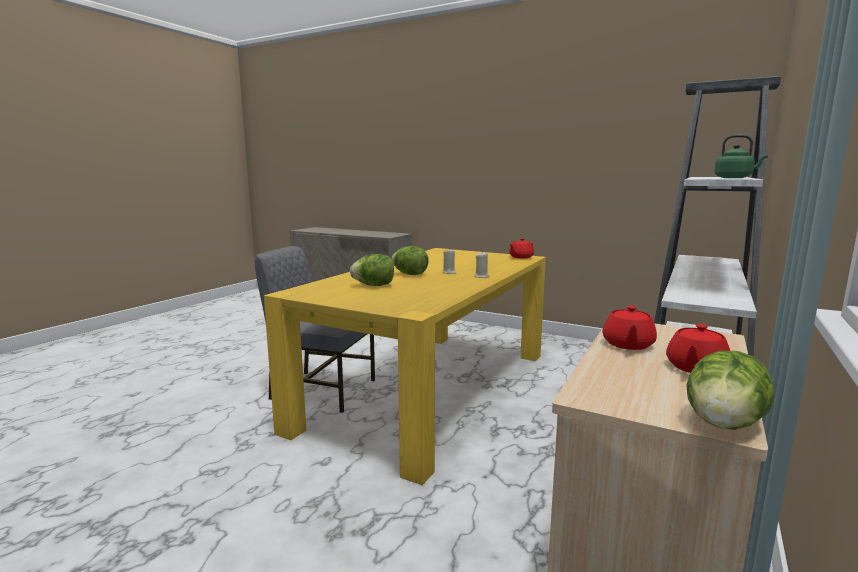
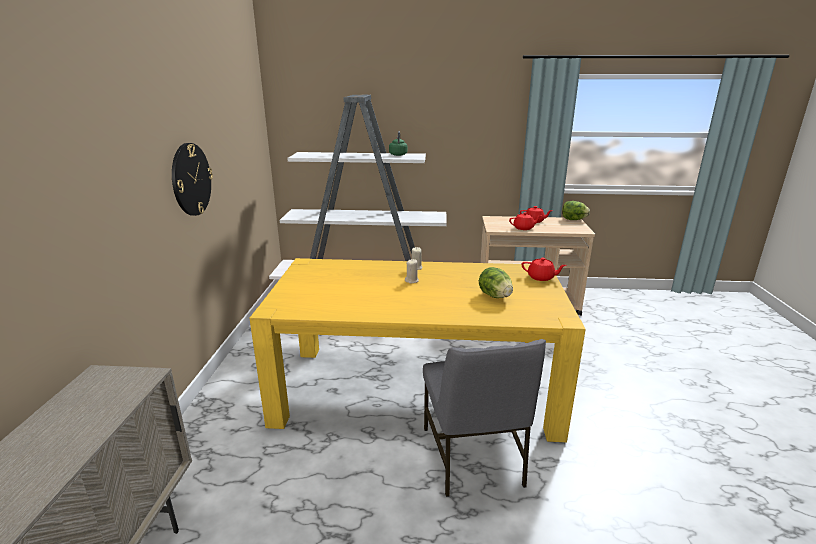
camera: 115 degrees left, 10 degrees up
(410, 274) = (436, 293): lettuce -> none
(520, 257) = (308, 265): red teapot -> red teapot (541, 277)
(544, 171) = (191, 179): none -> wall clock

